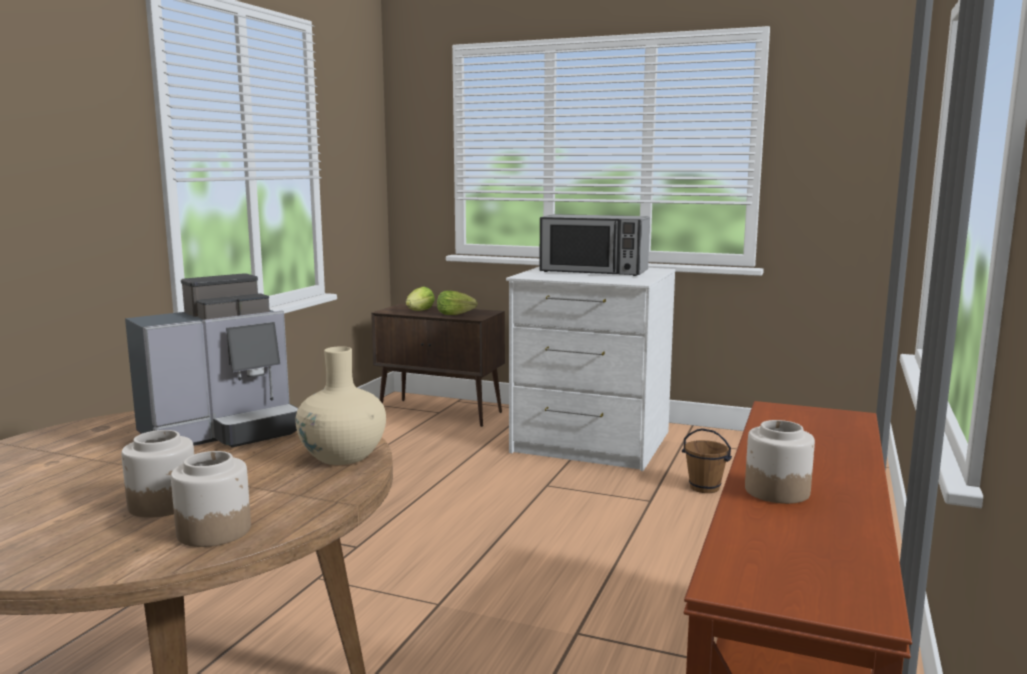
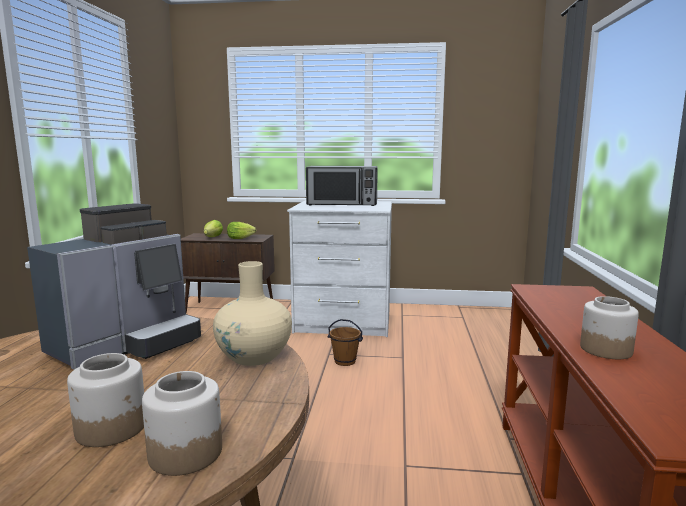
camera: 15 degrees left, 0 degrees up
(704, 487) = (432, 344): brown bucket -> brown bucket (345, 361)

